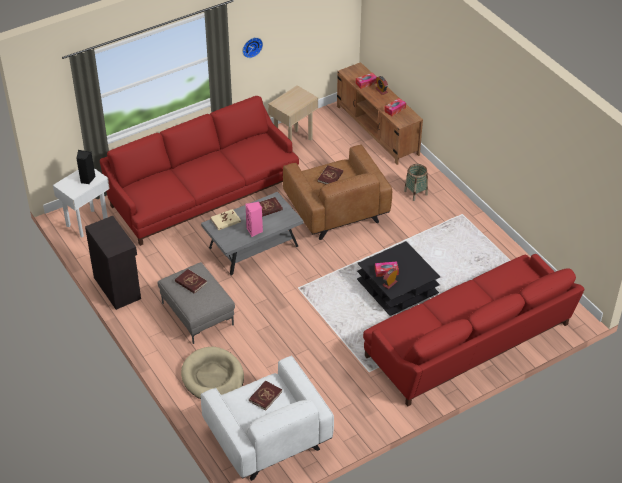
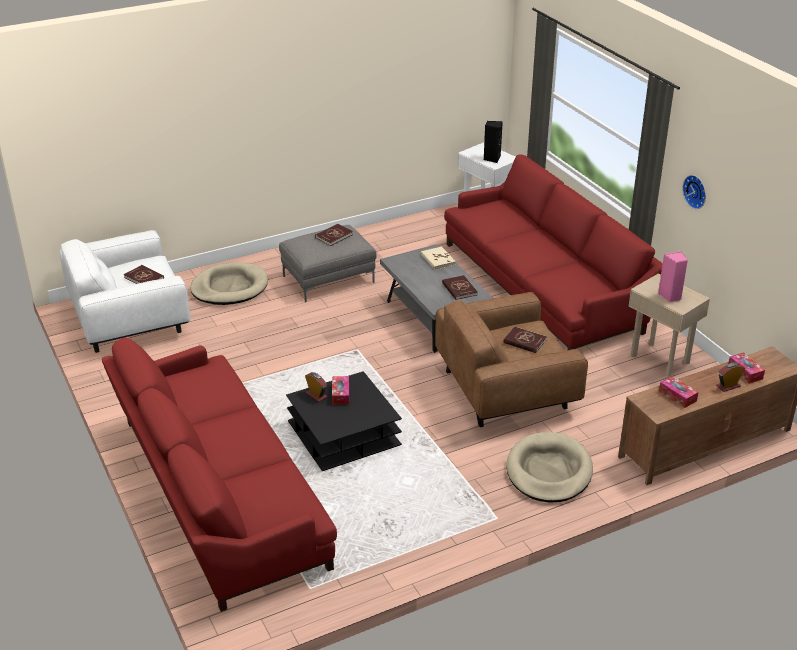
camera: 95 degrees right, 10 degrees down
(118, 287) = (380, 232): black cabinet -> none
(255, 231) = (416, 279): pink speaker -> pink speaker (670, 296)
(415, 193) = (548, 471): basket -> beige dog bed

